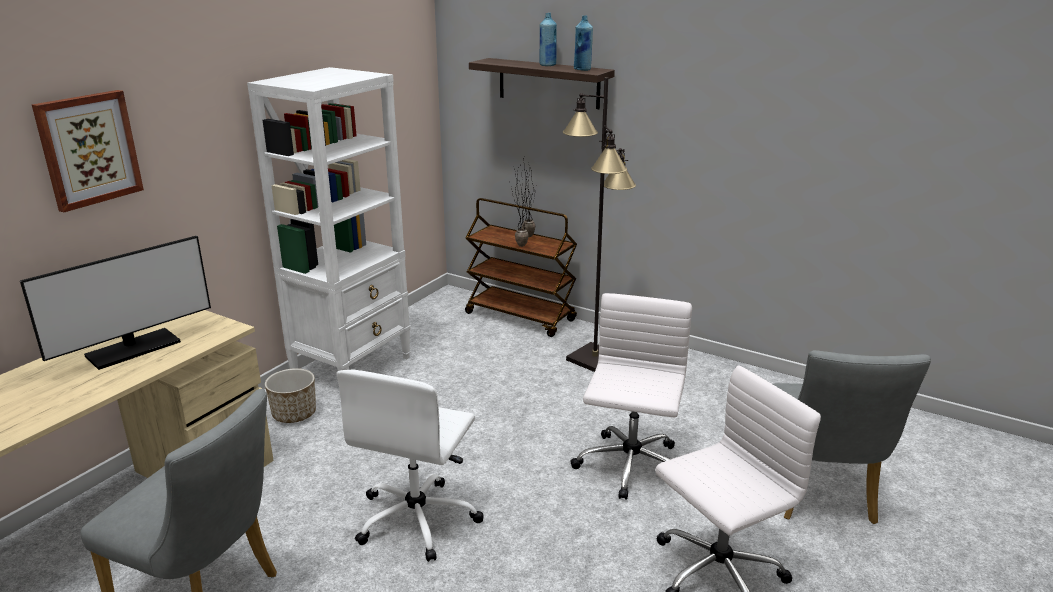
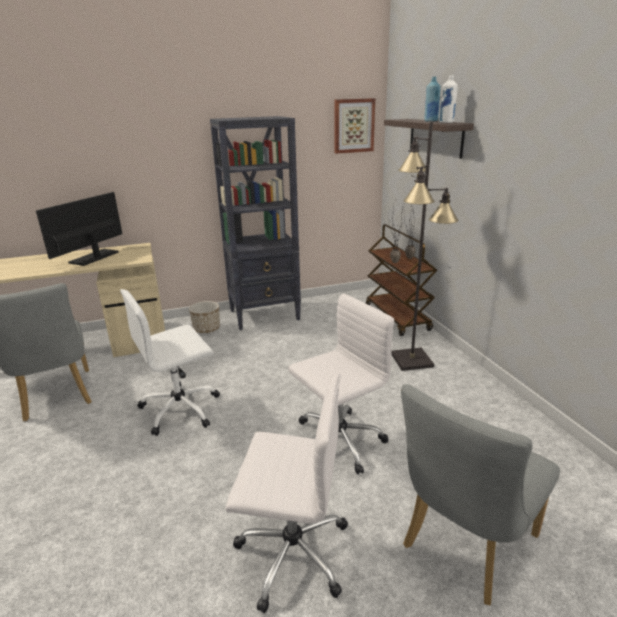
camera: 40 degrees right, 0 degrees up
(88, 149) = (100, 144): picture -> picture (353, 126)
(133, 349) = (94, 257): monitor -> monitor turned 120 degrees clockwise
(353, 367) = (265, 315): white bookcase -> black bookcase
(582, 69) = (446, 122): blue bottle -> white bottle

